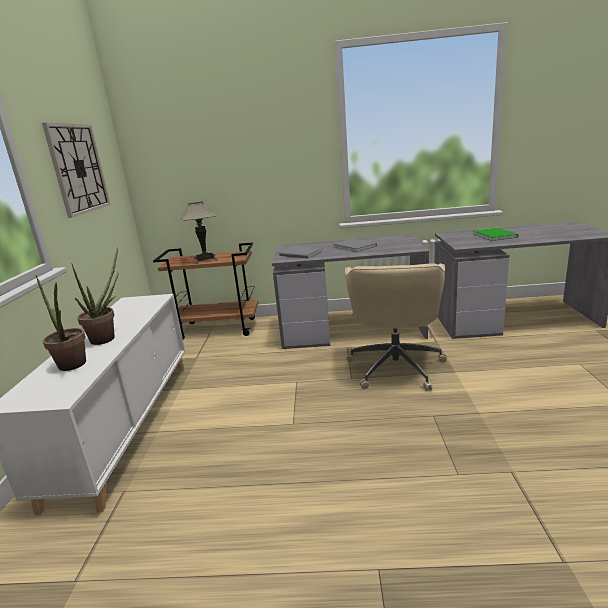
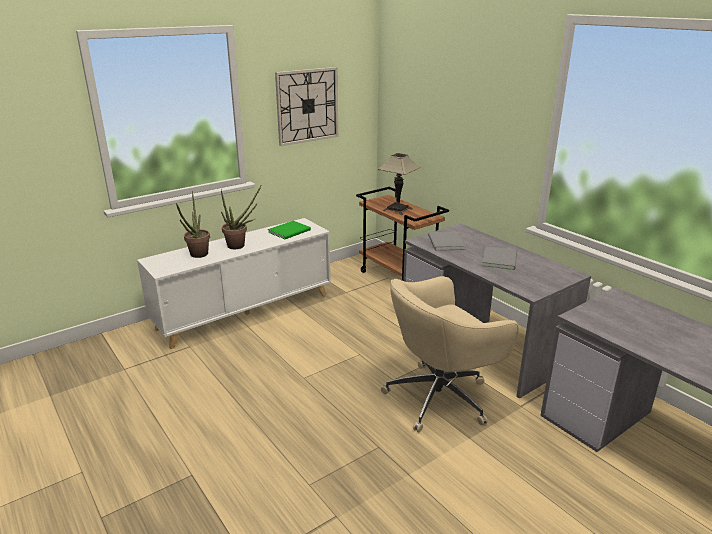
camera: 50 degrees right, 5 degrees up
(495, 235) = (657, 327): green book -> green book (290, 231)

